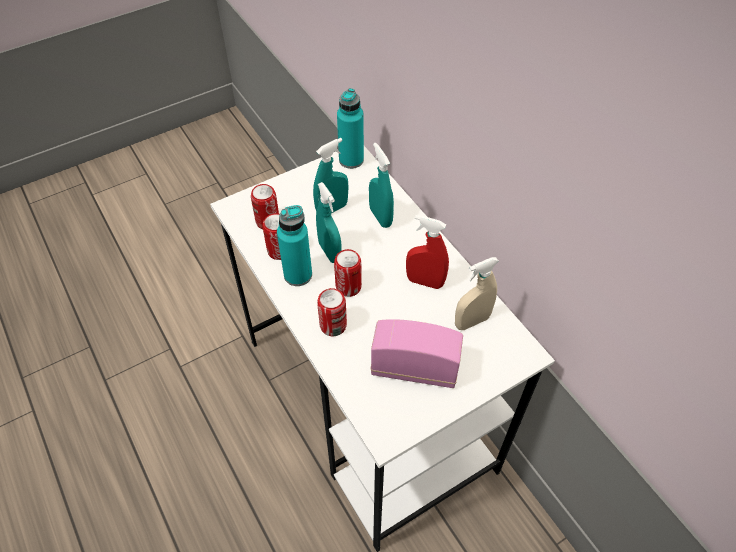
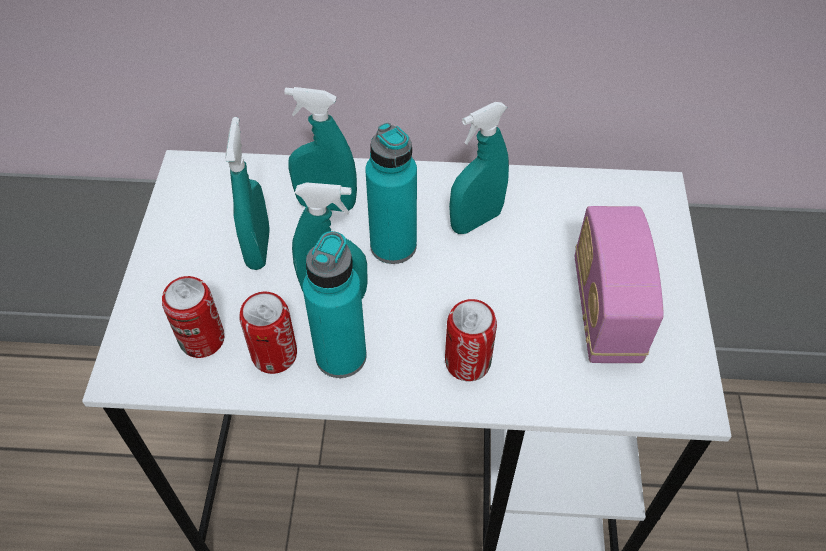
camera: 55 degrees left, 0 degrees up
(348, 287) = (415, 307): can -> none
(351, 160) = (191, 178): turquoise bottle -> turquoise bottle (393, 246)
(414, 369) = (605, 310): radio -> radio turned 45 degrees counterclockwise
(425, 282) = (476, 221): red spray bottle -> turquoise spray bottle
(471, 321) = (574, 211): beige spray bottle -> none

